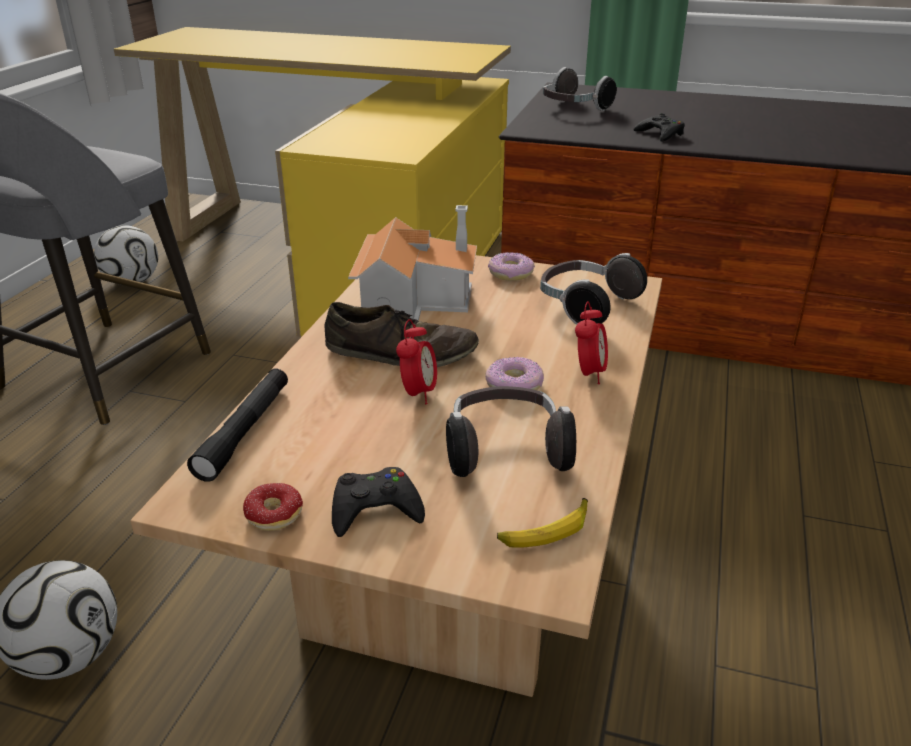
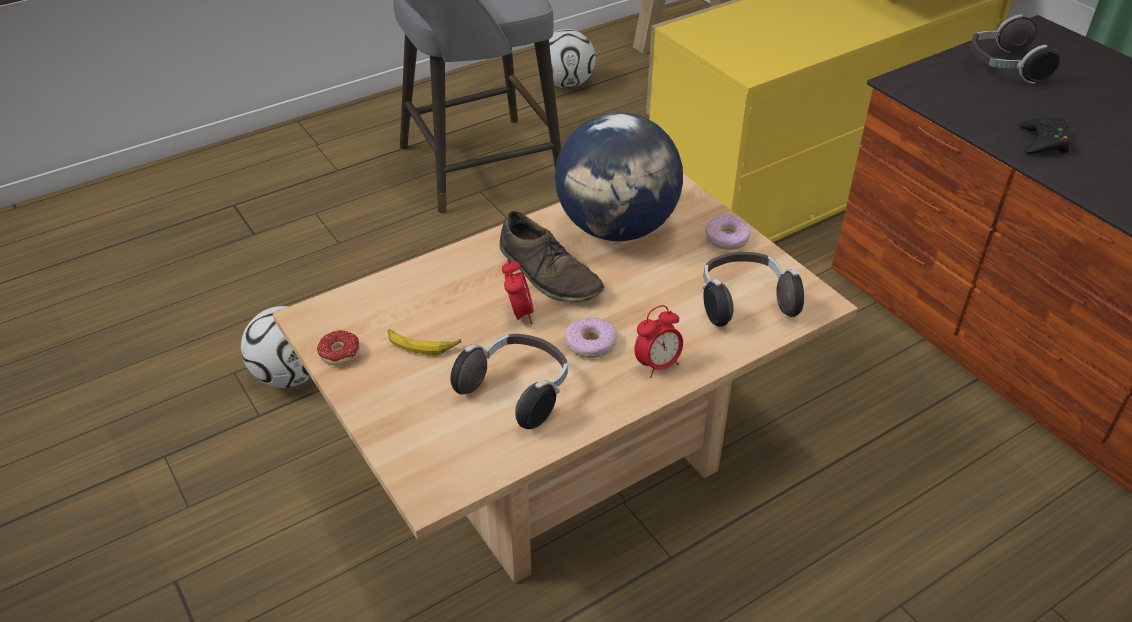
camera: 40 degrees right, 10 degrees up
(245, 431) = (386, 285): black flashlight -> none
(375, 509) = (394, 384): black game controller -> none
(414, 299) = (617, 228): toy house -> globe
(418, 393) = (519, 314): alarm clock -> alarm clock turned 60 degrees counterclockwise
(545, 531) = (468, 460): banana -> banana (422, 345)

